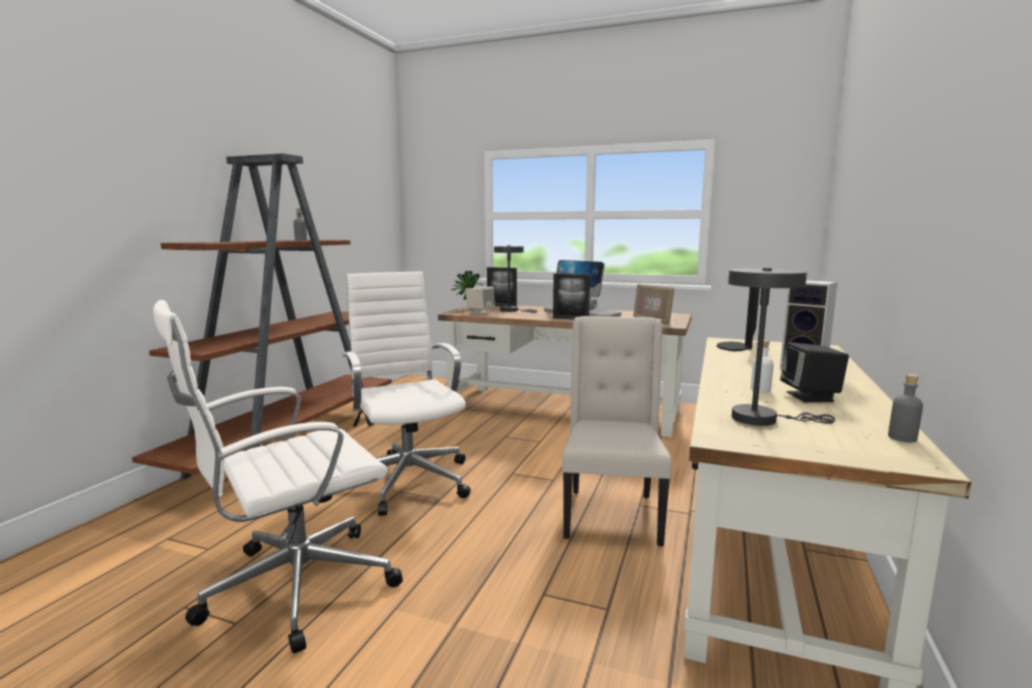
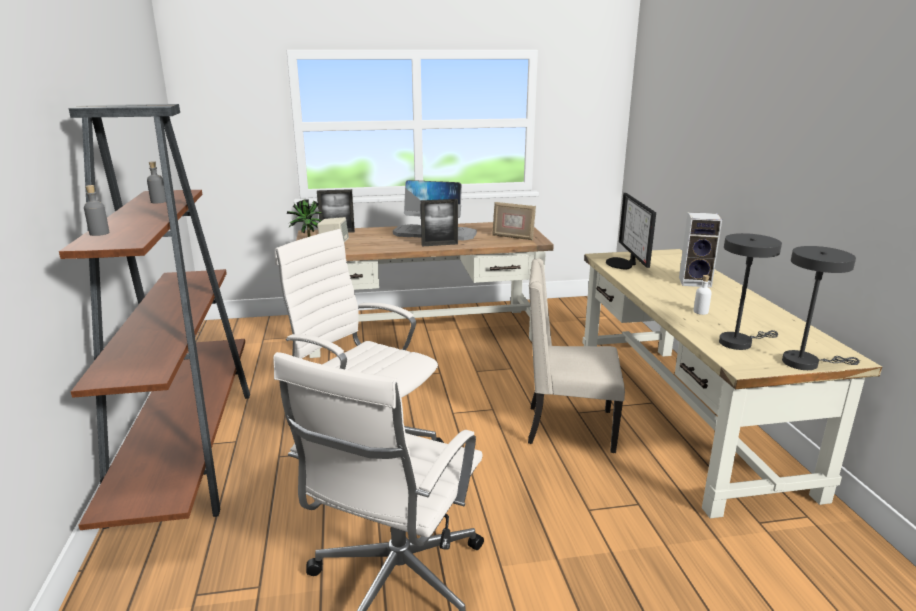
camera: 30 degrees left, 10 degrees up
(512, 310) = (362, 239): grey table lamp -> grey table lamp (805, 362)
(611, 515) = (567, 428): beige chair -> beige chair turned 60 degrees counterclockwise
(810, 397) = (735, 312): black speaker -> none
(902, 438) = (820, 340): grey bottle -> grey bottle (99, 233)

